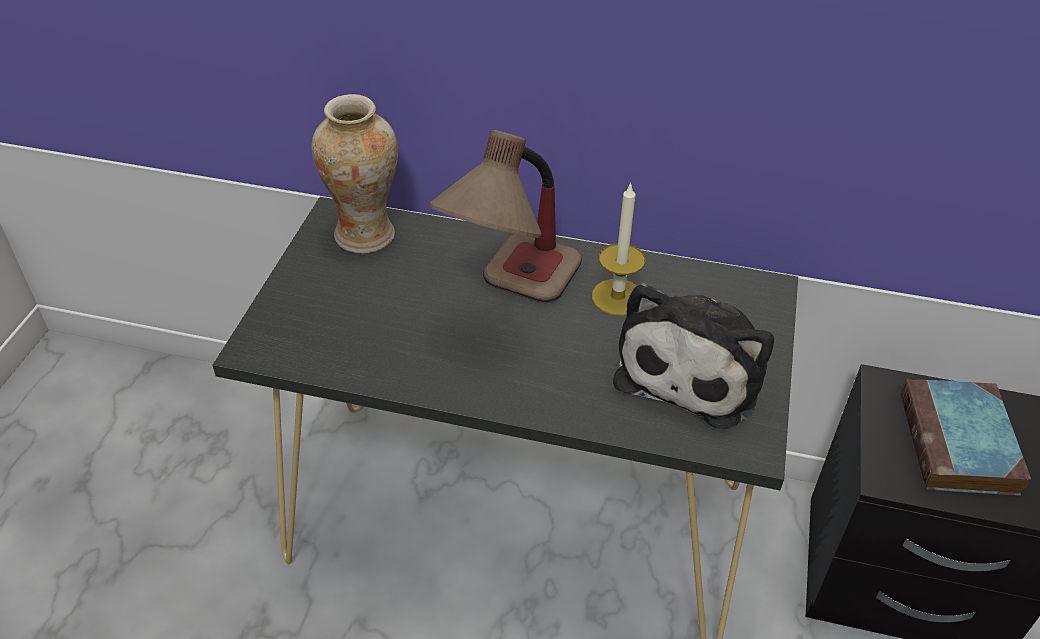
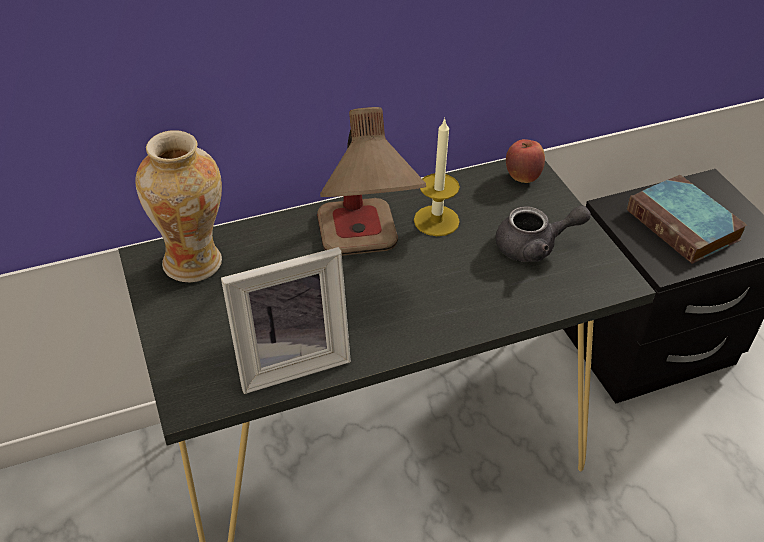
camera: 35 degrees left, 0 degrees up
(363, 357) = (290, 360): none -> picture frame
(694, 368) = (534, 246): plush toy -> grey teapot
(752, 295) = (522, 177): none -> apple

